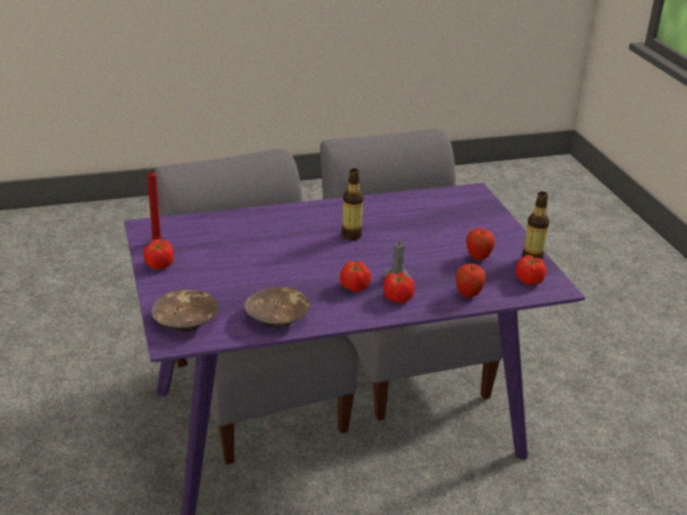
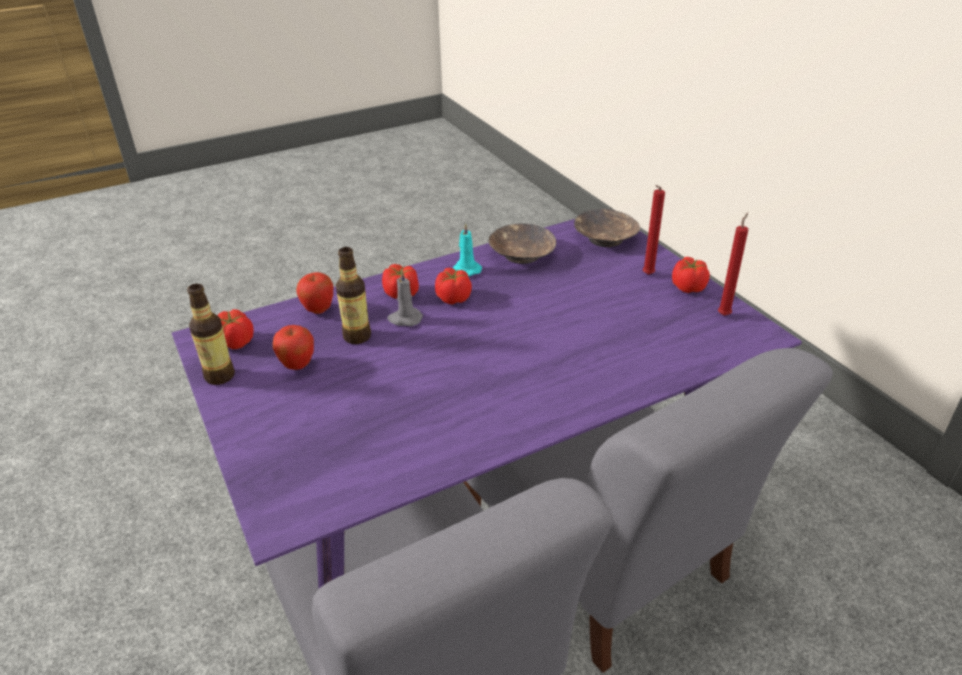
camera: 170 degrees right, 5 degrees up
(182, 279) = (647, 275): none -> red candle
(335, 311) = (466, 269): none -> turquoise candle
(351, 235) = (481, 371): bottle -> bottle (357, 336)

